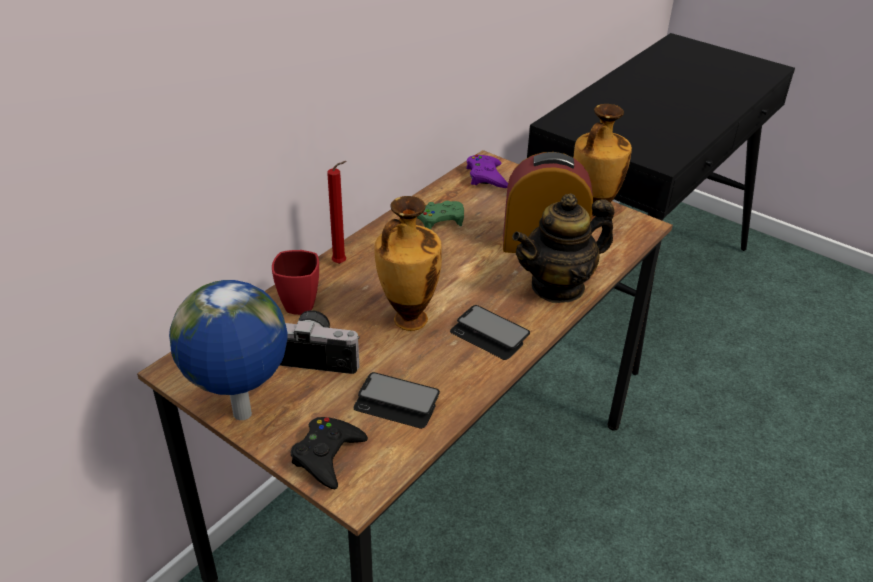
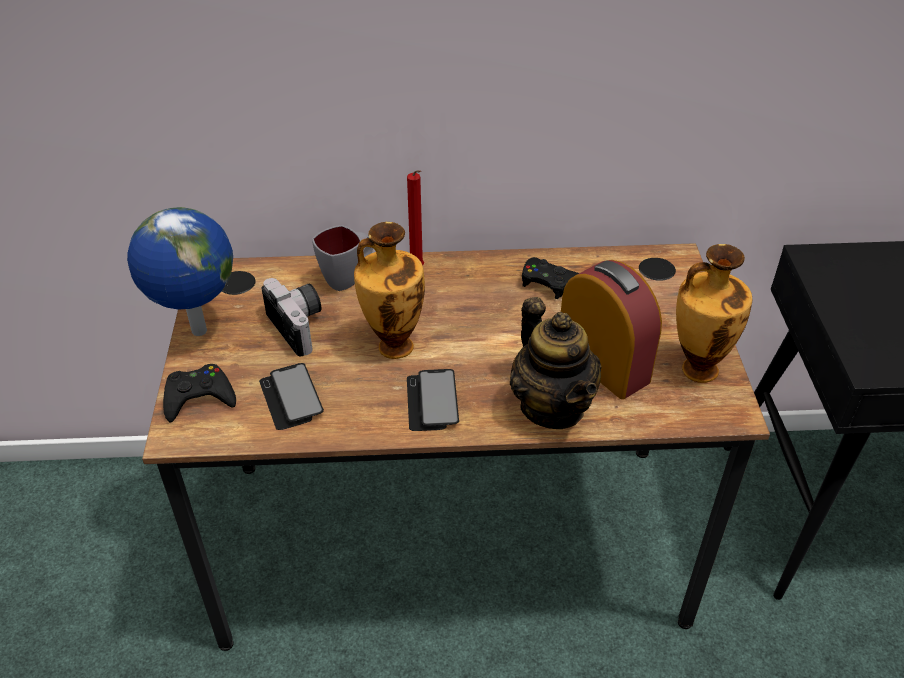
camera: 50 degrees right, 5 degrees up
(301, 300) = (348, 278): red mug -> grey mug
(439, 219) = (549, 282): green game controller -> black game controller
(486, 177) = (654, 270): purple game controller -> none
(558, 286) = (552, 406): teapot -> teapot turned 135 degrees counterclockwise

